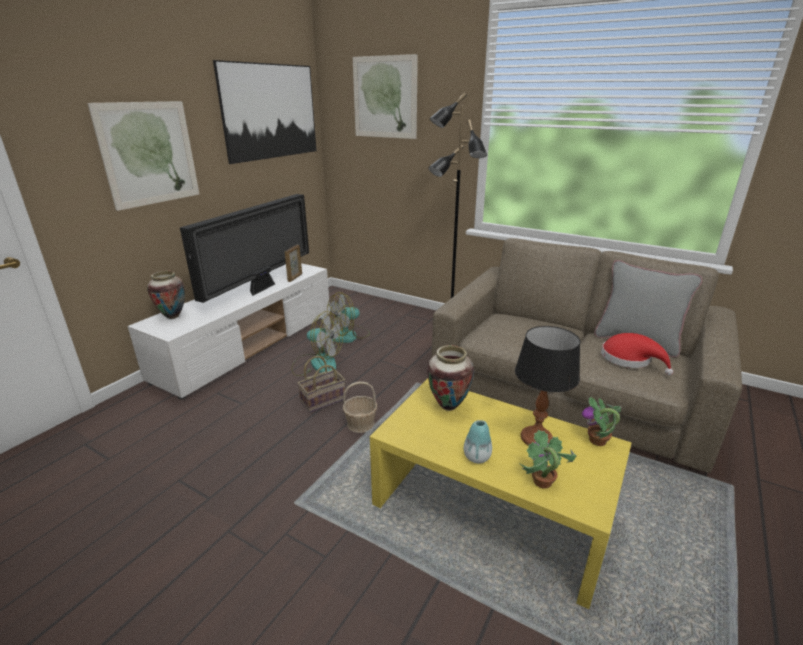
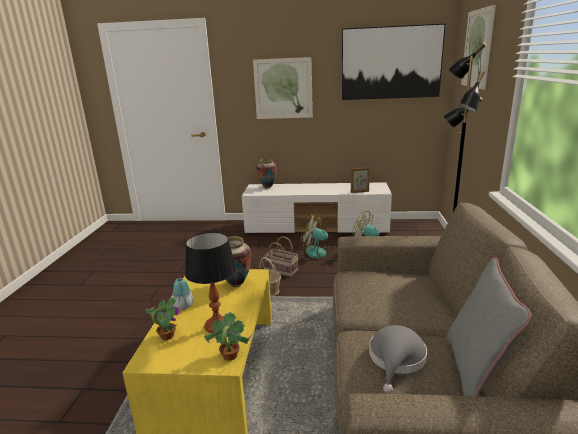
camera: 65 degrees right, 5 degrees down
(262, 288) = (330, 190): television -> none
(317, 363) = (321, 253): fan -> fan turned 120 degrees clockwise
(629, 359) = (396, 359): red hat -> grey hat

